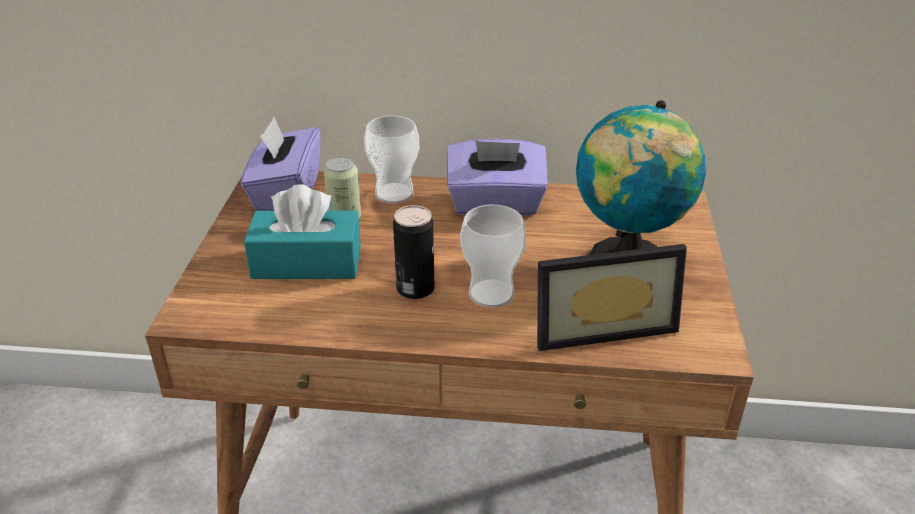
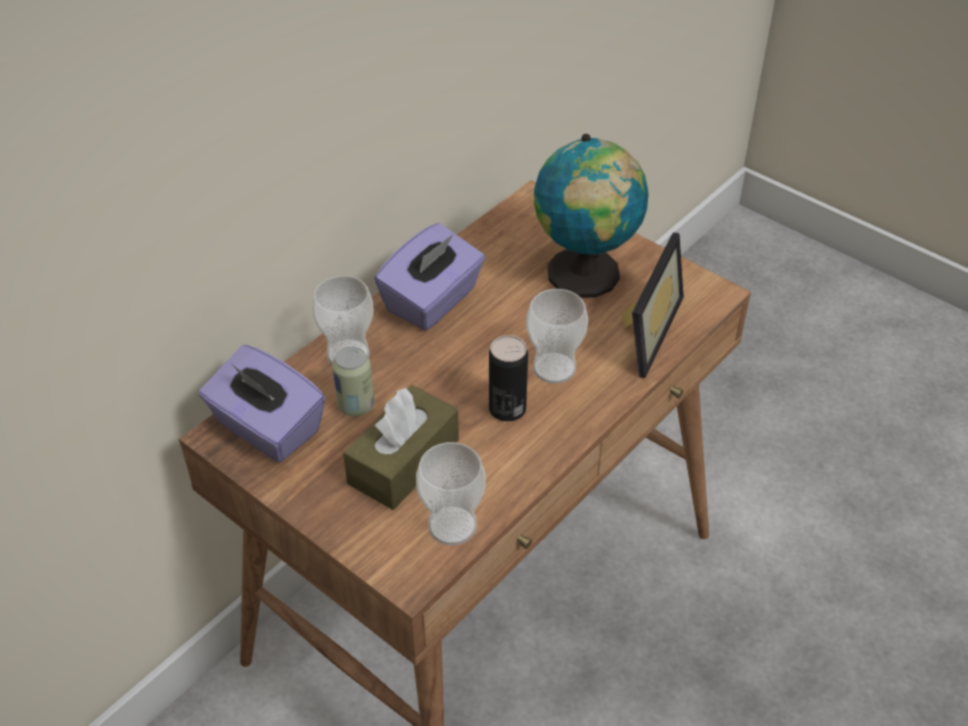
camera: 55 degrees left, 10 degrees up
(257, 314) = (452, 526): none -> cup
(307, 263) = (403, 461): turquoise tissue box -> brown tissue box

